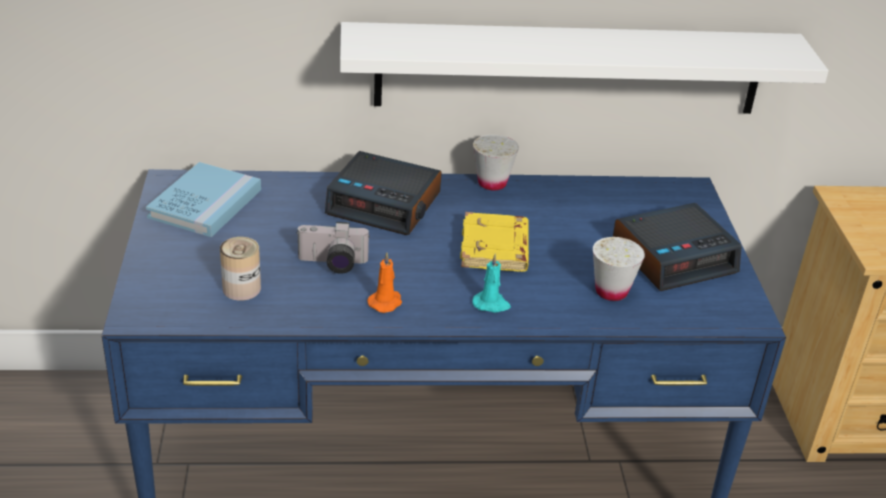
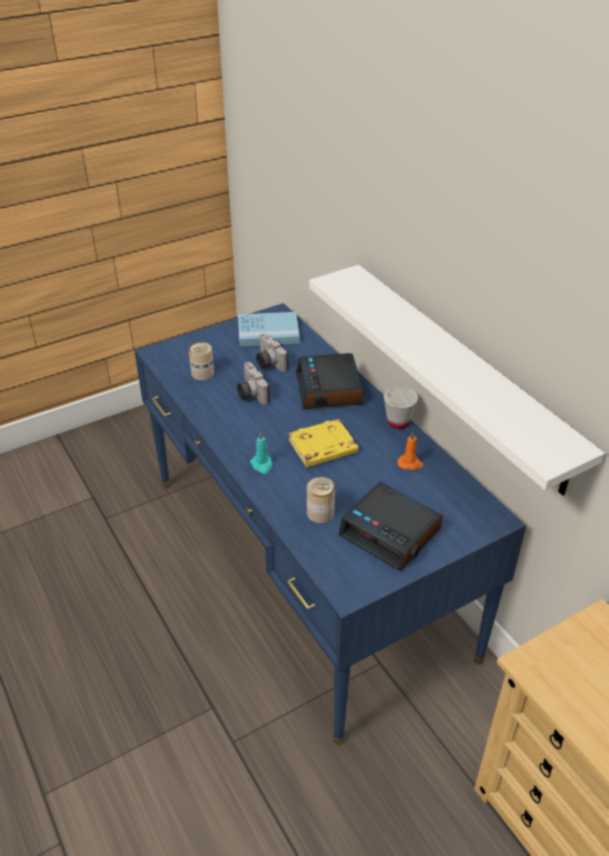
camera: 65 degrees right, 5 degrees up
(277, 228) = (268, 363): none -> camera
(386, 302) = (230, 425): orange candle -> orange candle (410, 464)
(611, 291) = (320, 513): white cup -> can

